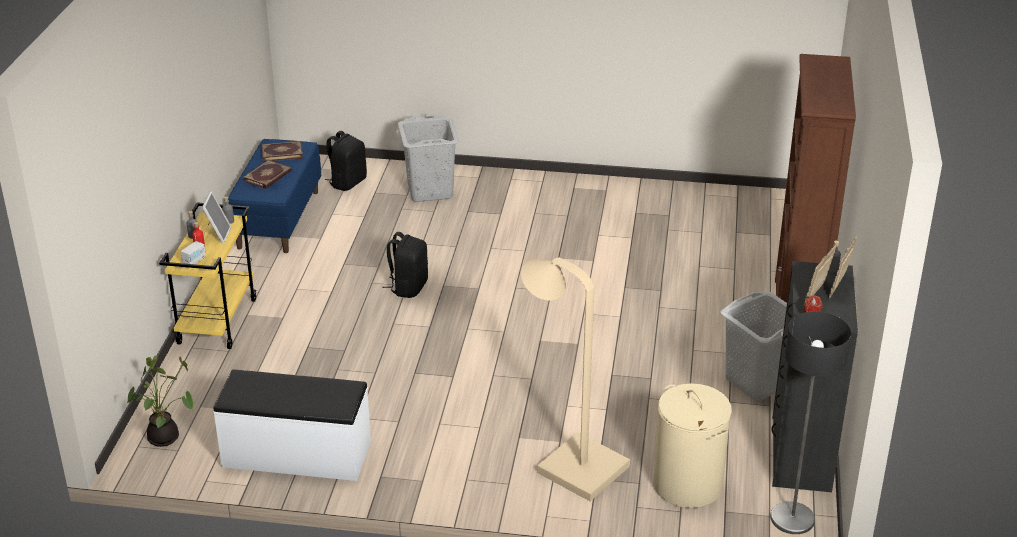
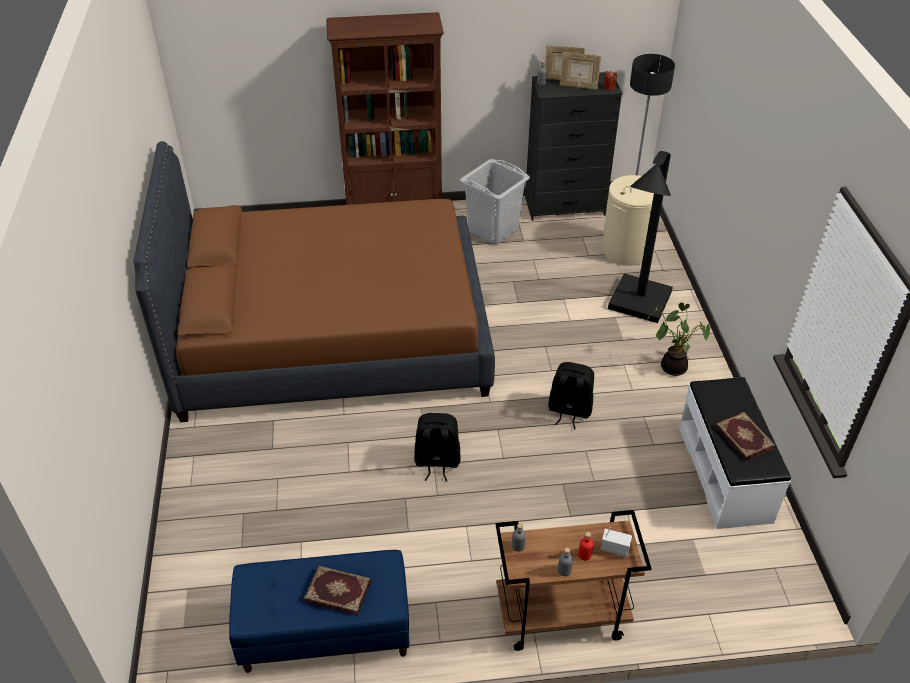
camera: 105 degrees left, 10 degrees up
(166, 438) = (764, 585): potted plant -> potted plant (673, 365)
(217, 234) = (552, 547): picture frame -> none
(217, 321) = (560, 617): yellow cart -> brown cart
(282, 152) = (270, 596): book -> book (743, 438)
(347, 182) = (219, 584): black backpack -> black backpack (569, 411)
(430, 190) = (230, 493): grey laundry basket -> none
(572, 463) = (636, 306): beige floor lamp -> black floor lamp
(601, 252) = (332, 335): none -> brown bed

